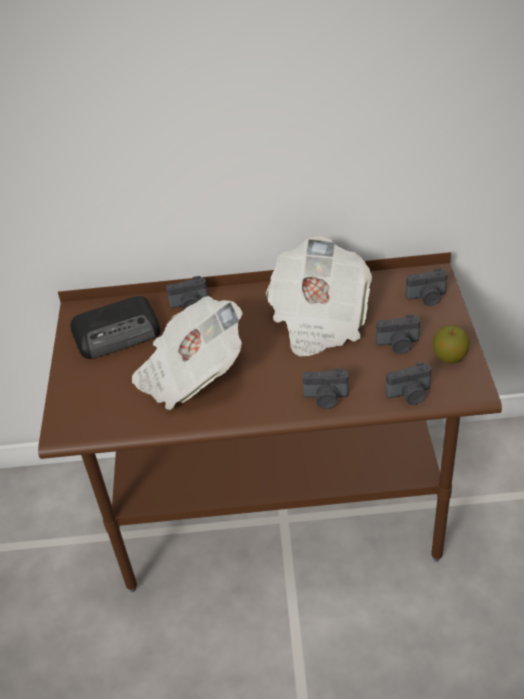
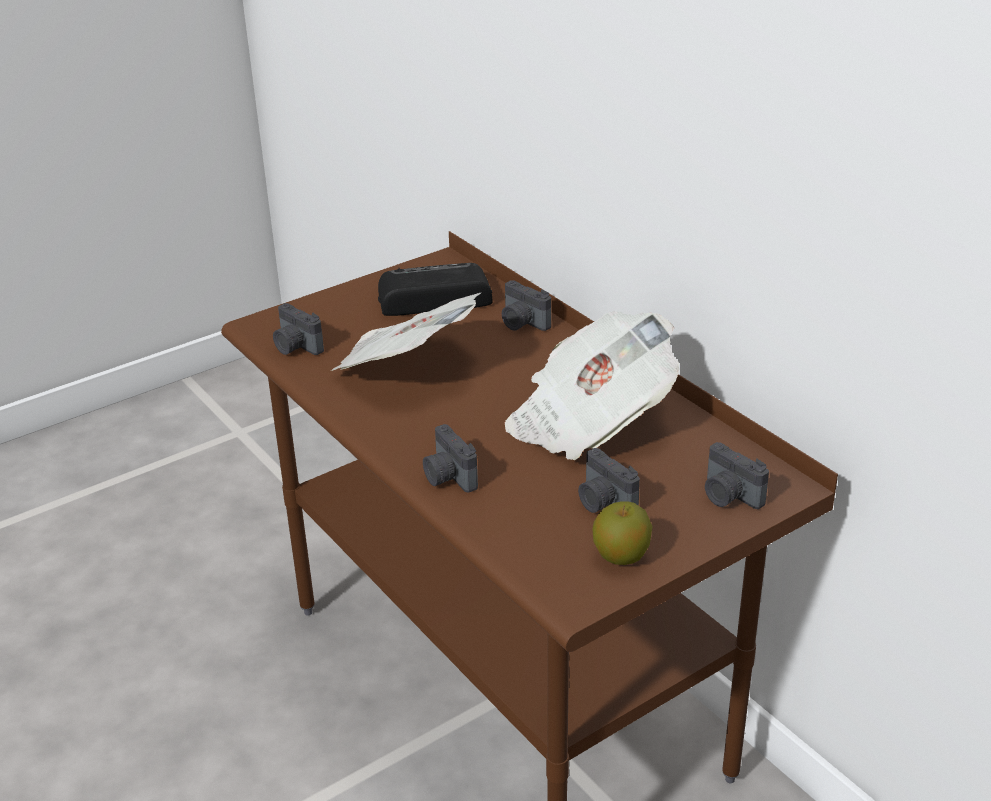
camera: 55 degrees right, 10 degrees down
(118, 333) = (432, 298): radio -> radio turned 135 degrees clockwise
(410, 395) = (512, 544): camera -> camera (296, 347)

